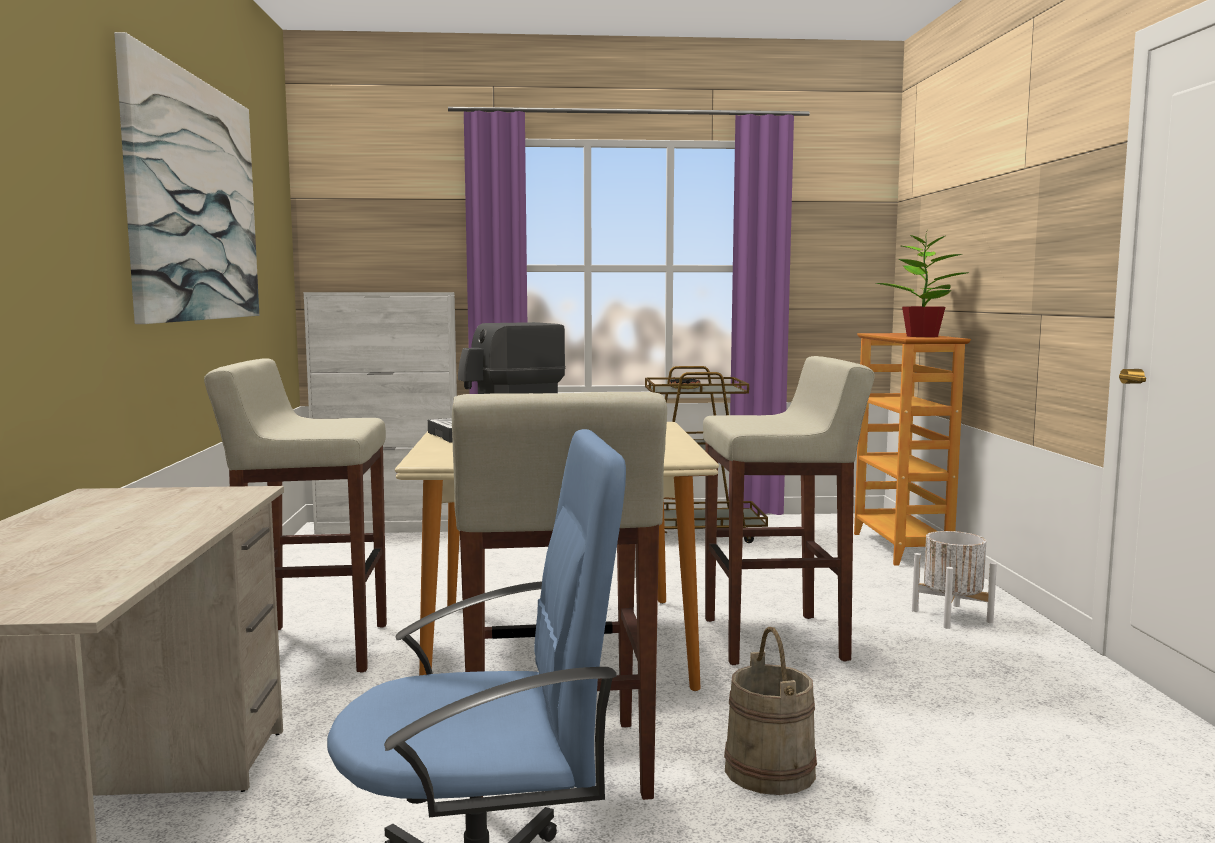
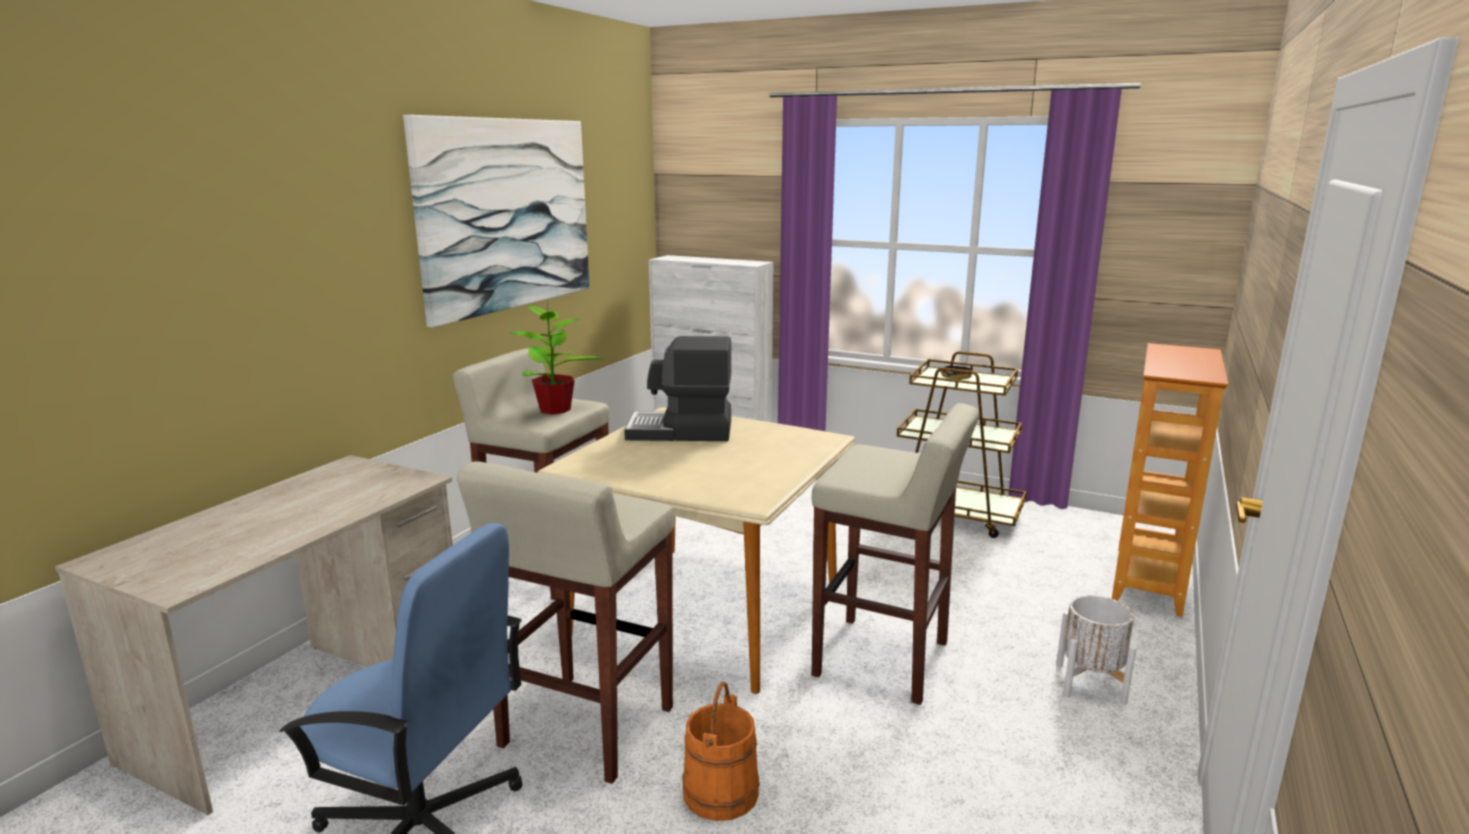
camera: 30 degrees right, 10 degrees up
(770, 770) = (721, 792): beige bucket -> orange bucket
(923, 336) = (1188, 368): potted plant -> potted plant (555, 410)

